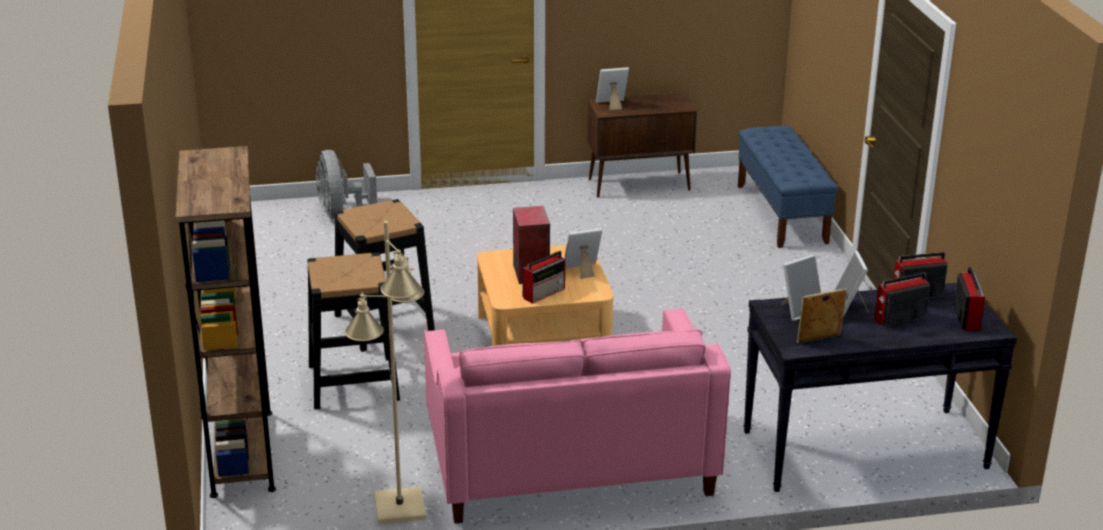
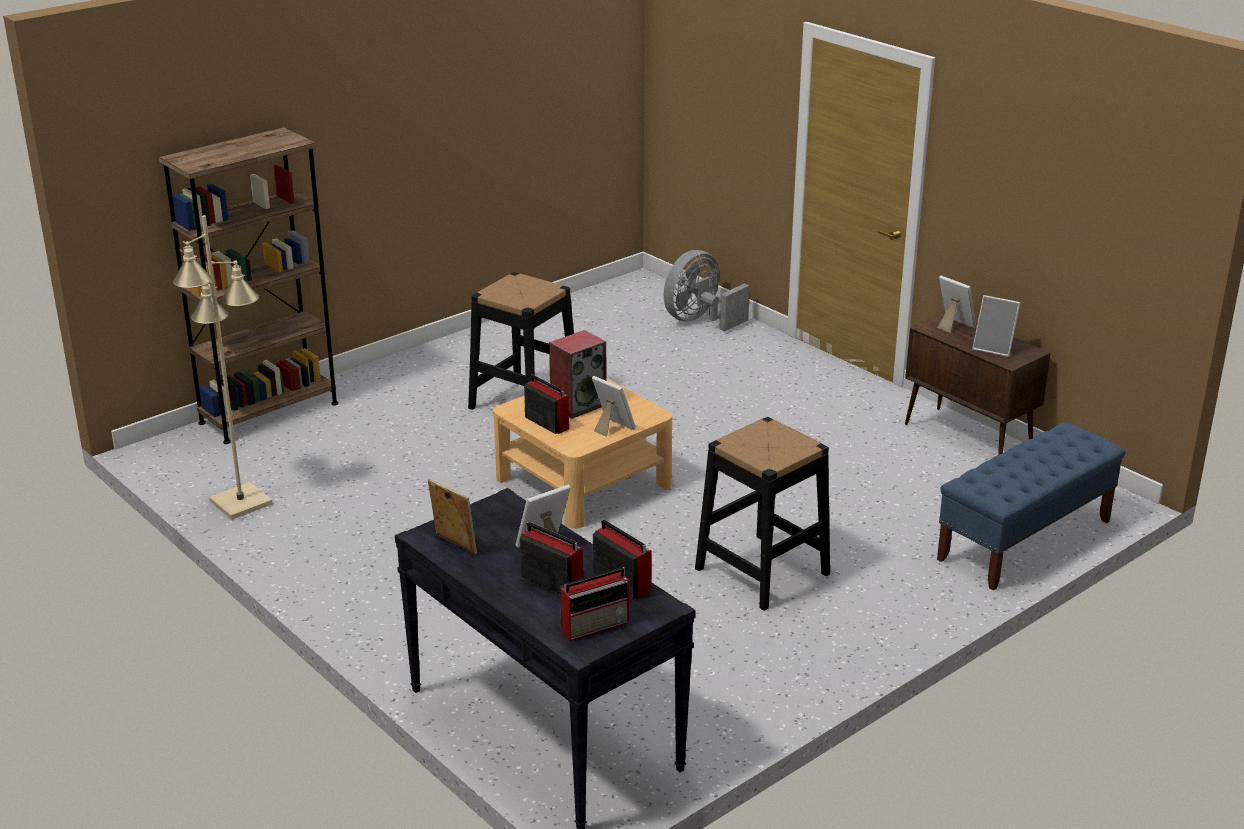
camera: 60 degrees right, 0 degrees up
(353, 382) = (415, 421): black stool -> black stool (762, 571)
(544, 293) = (546, 422): radio -> radio turned 150 degrees counterclockwise
(569, 460) = (376, 559): pink sofa -> none
(799, 310) = (512, 519): picture frame -> picture frame (994, 348)

